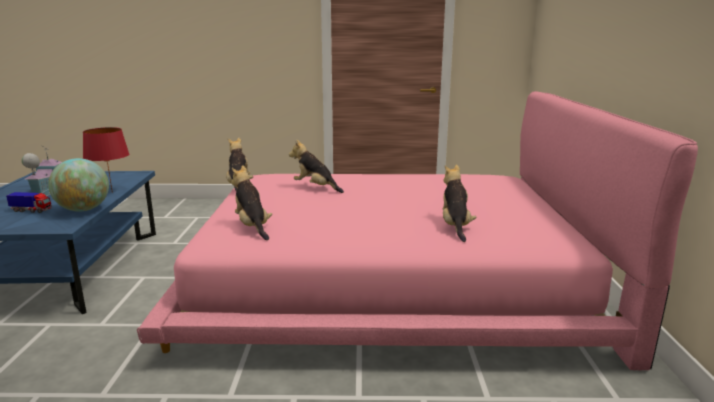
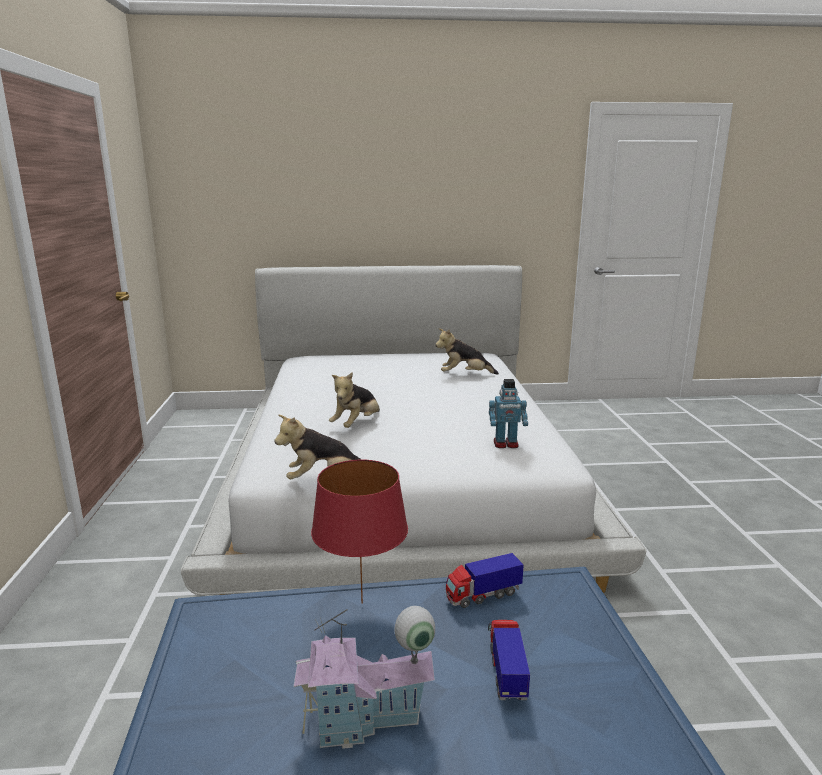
camera: 95 degrees left, 0 degrees up
(83, 210) = (482, 595): globe -> toy truck
(252, 227) = (506, 444): plush toy -> toy robot
(391, 279) = (401, 476): pink bed -> white bed

